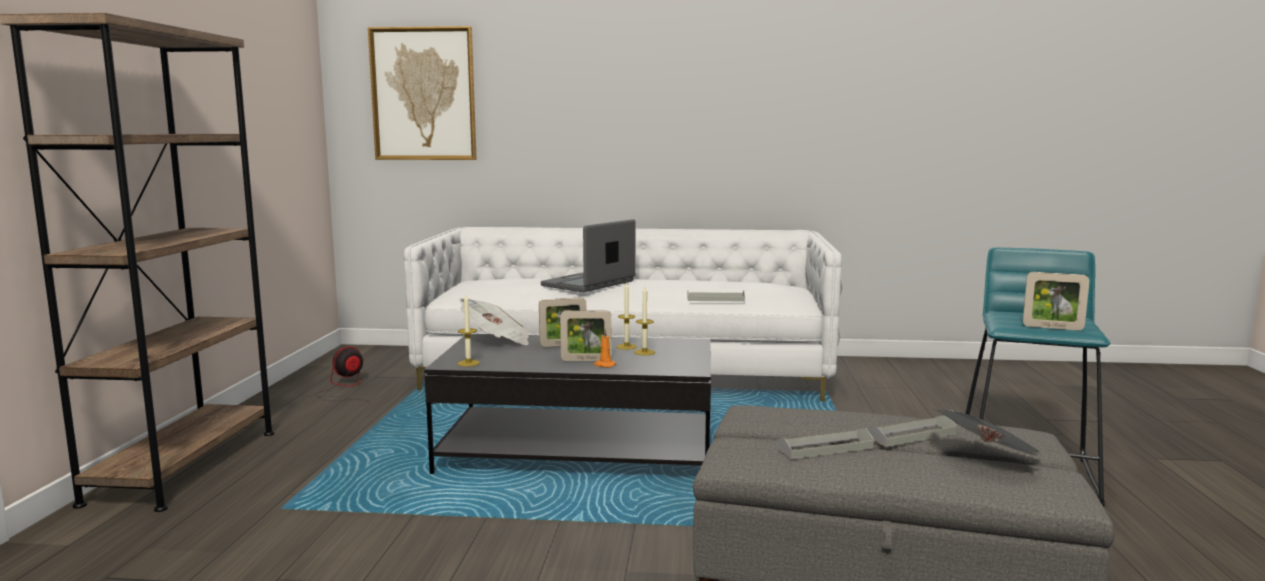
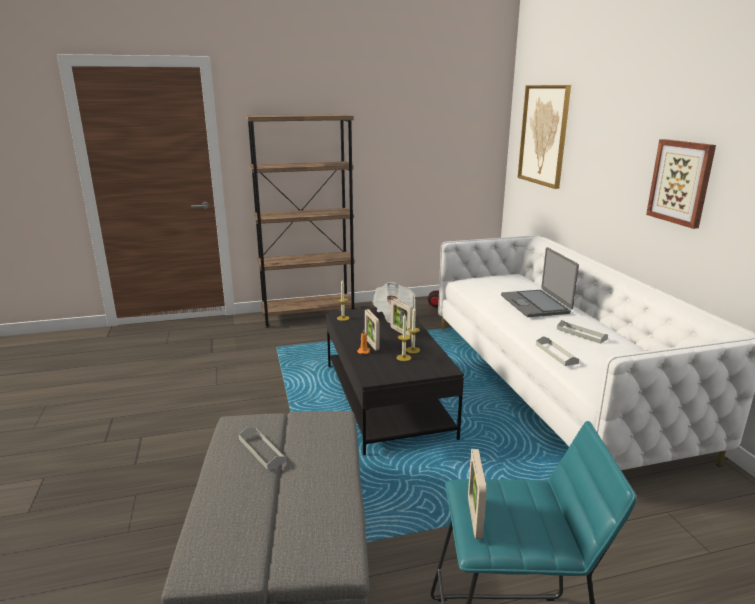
camera: 70 degrees right, 10 degrees up
(589, 284) = (536, 304): laptop -> laptop turned 120 degrees counterclockwise
(682, 119) = (681, 182): none -> picture
(911, 435) = (299, 486): grey tray -> grey tray (581, 334)
(989, 461) = (256, 527): newspaper -> none

